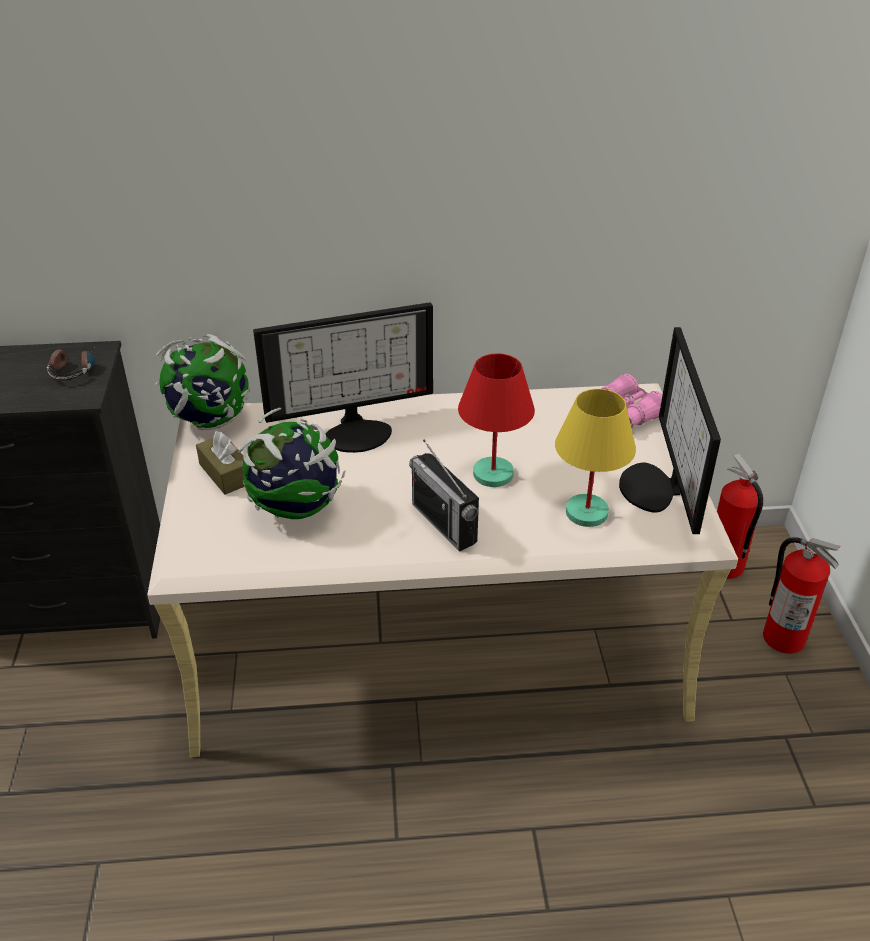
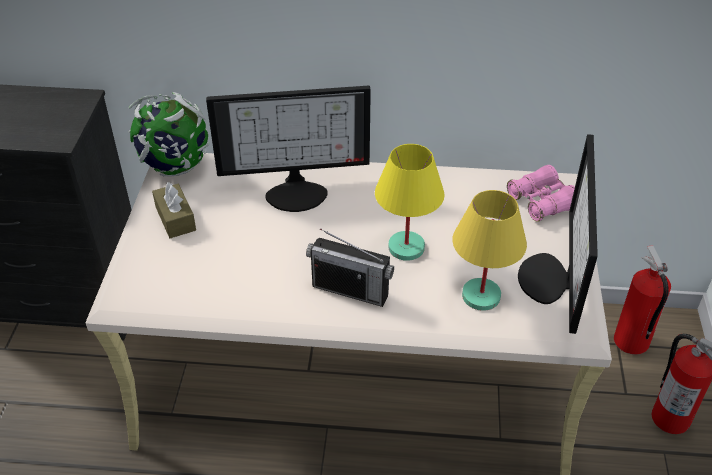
camera: 10 degrees right, 5 degrees up
(74, 368) = (59, 112): headphones -> none
(296, 508) = (226, 259): globe -> none
(444, 523) = (350, 290): radio -> radio turned 45 degrees counterclockwise
(493, 473) = (406, 247): red table lamp -> yellow table lamp

